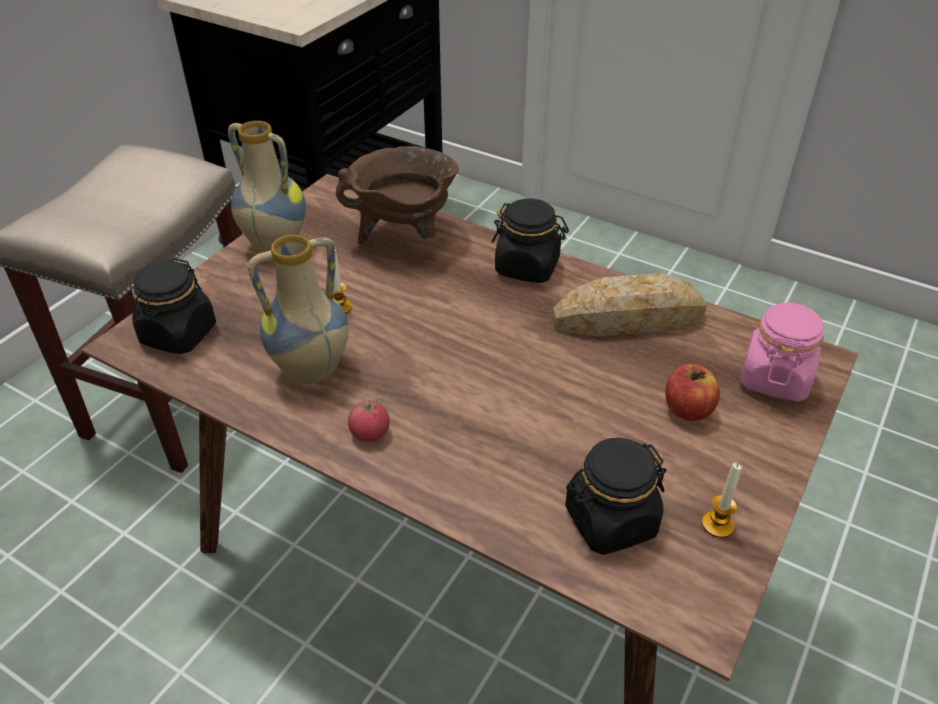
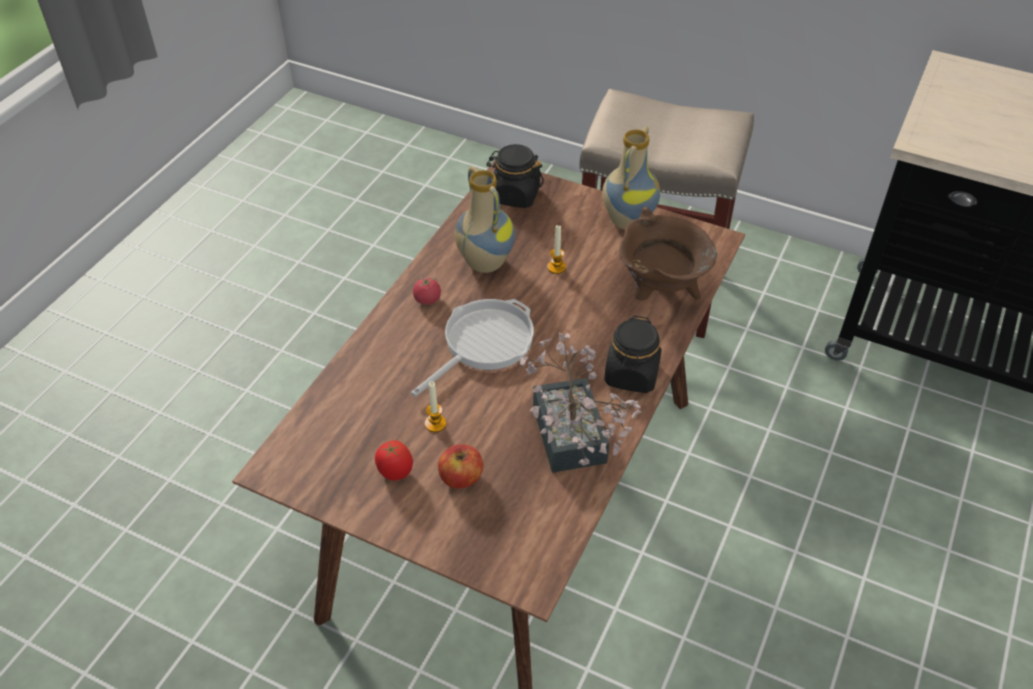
camera: 85 degrees right, 5 degrees up
(465, 379) = (483, 343): none -> frying pan
(610, 521) = (351, 425): black jar -> none
(628, 318) = (570, 443): bread -> potted plant
(688, 472) = (395, 472): none -> tomato
(717, 525) = (346, 486): candle -> candle (435, 424)
(774, 378) = (503, 544): pink jar -> none

